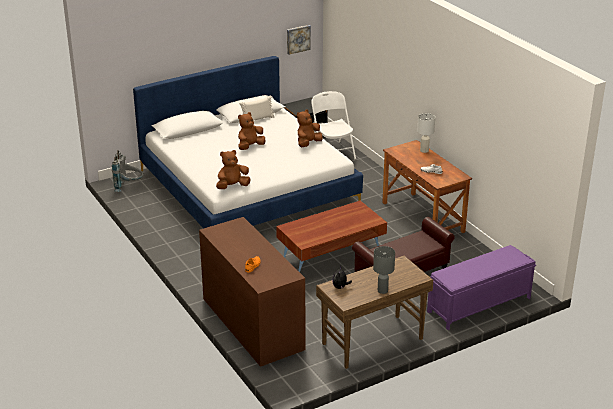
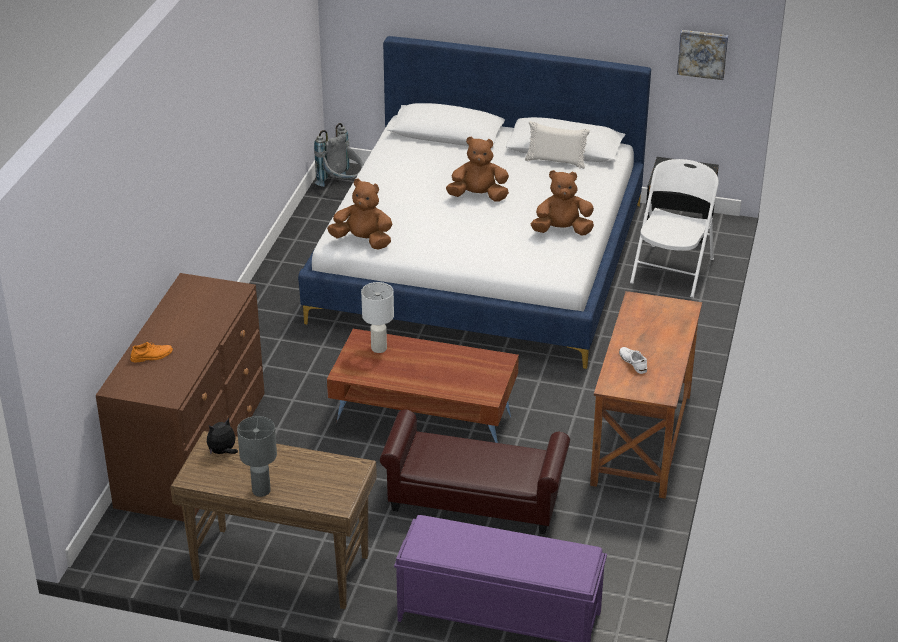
camera: 45 degrees right, 5 degrees up
(424, 150) = (682, 325): white table lamp -> white table lamp (379, 348)

